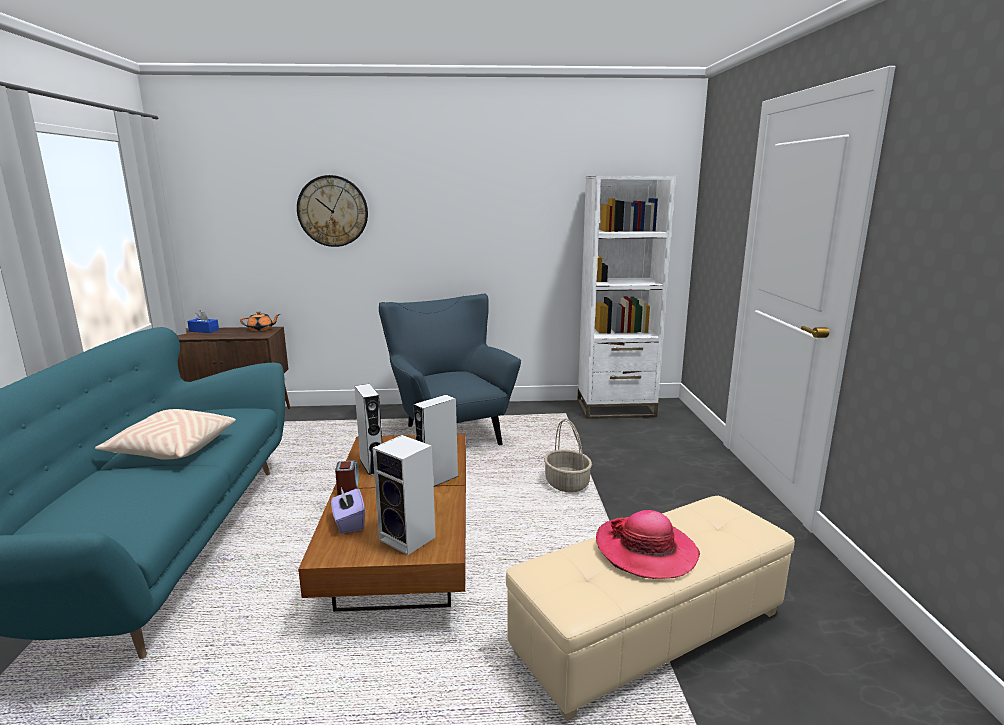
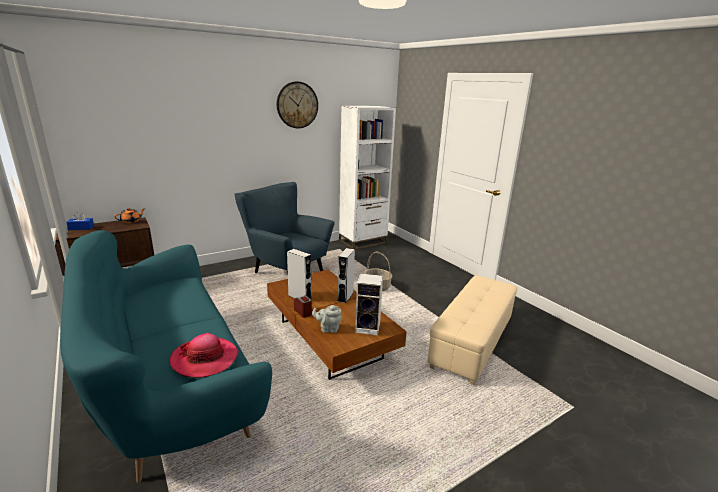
camera: 30 degrees left, 5 degrees up
(172, 449) = (172, 315): beige pillow -> none
(333, 211) = (179, 129): wall clock -> wall clock (297, 105)
(349, 522) = (328, 329): purple tissue box -> grey teapot
(646, 550) = (475, 305): hat -> hat (205, 359)

